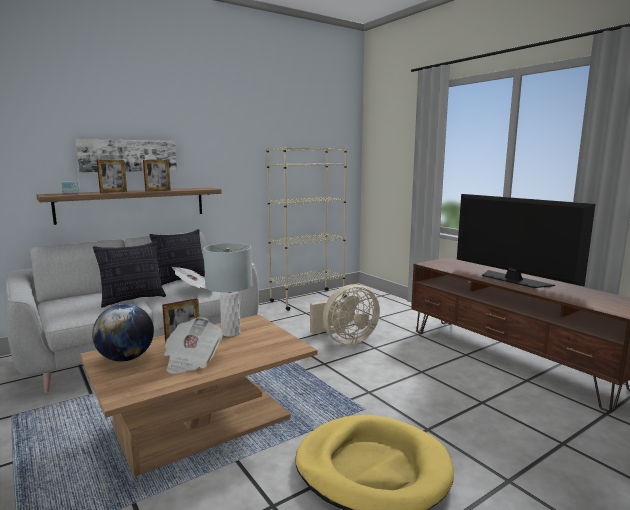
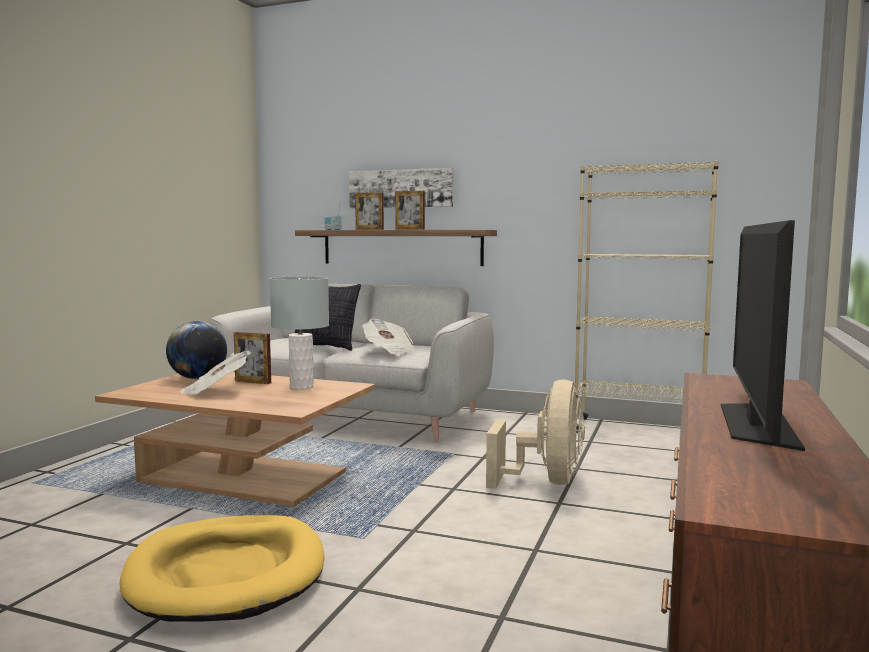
camera: 55 degrees right, 5 degrees down
(182, 280) = (415, 344): pillow -> none
(345, 340) = (546, 482): beige fan -> beige fan turned 105 degrees counterclockwise

